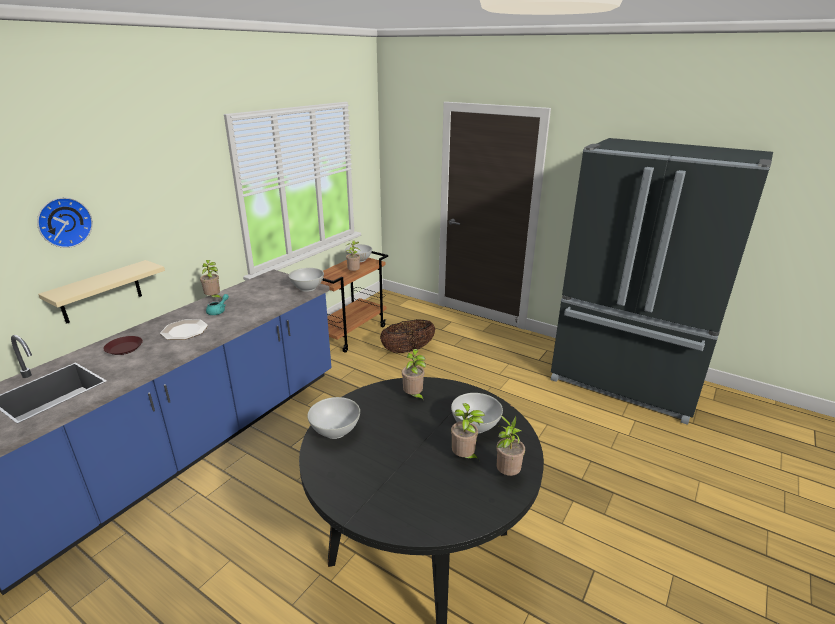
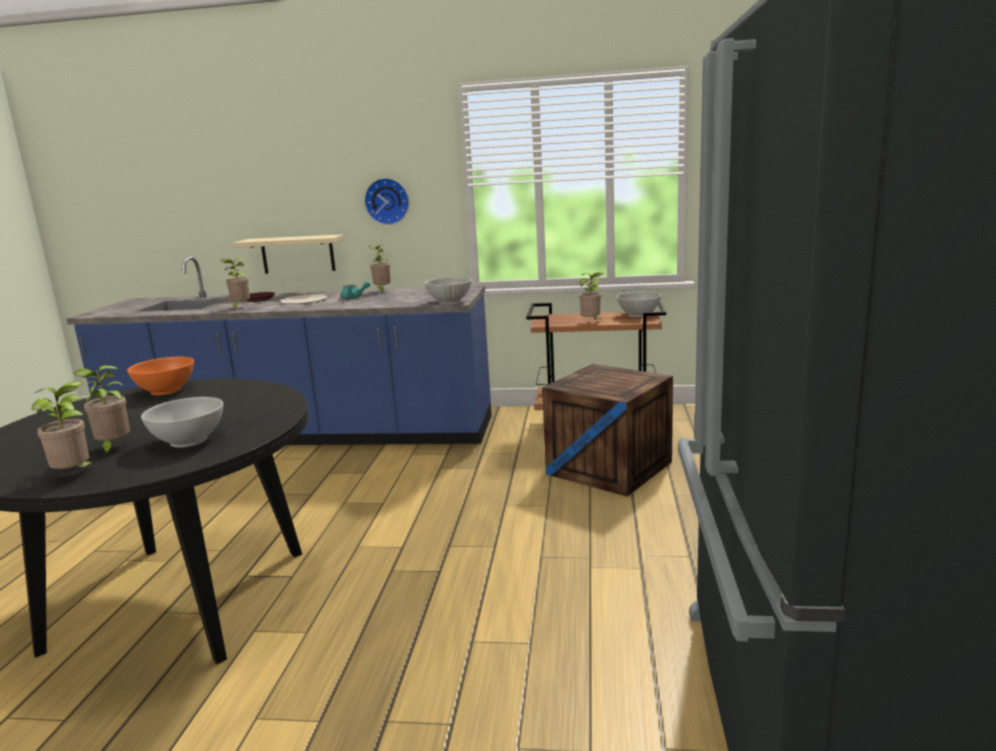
camera: 65 degrees right, 10 degrees down
(63, 222) = (275, 179): wall clock -> wall clock (387, 201)
(335, 431) = (166, 391): white bowl -> orange bowl
(408, 350) = (609, 468): basket -> crate
(413, 396) = (250, 402): potted plant -> potted plant (240, 307)

